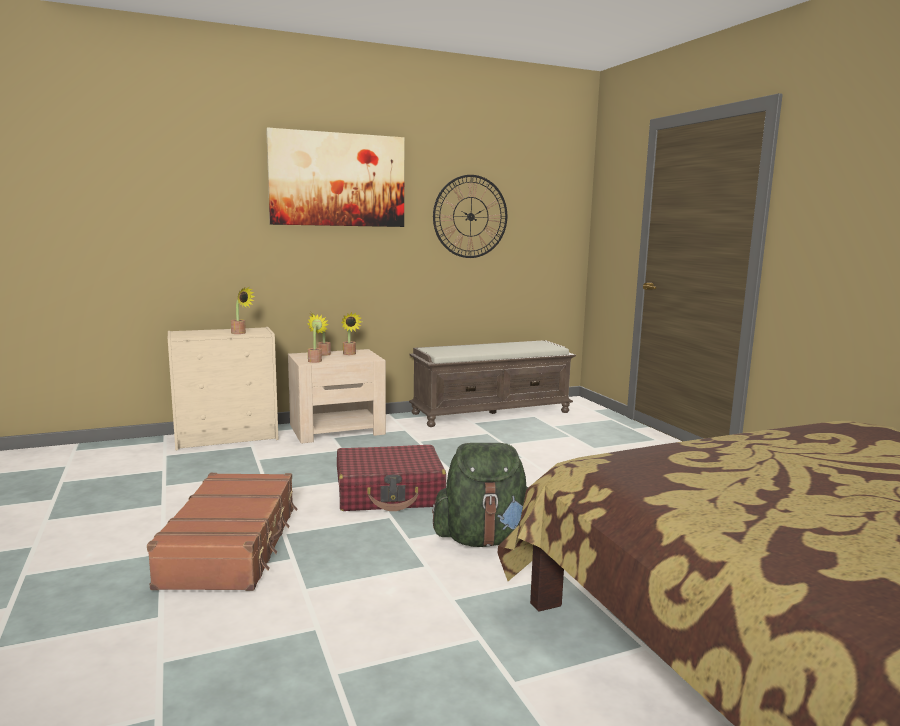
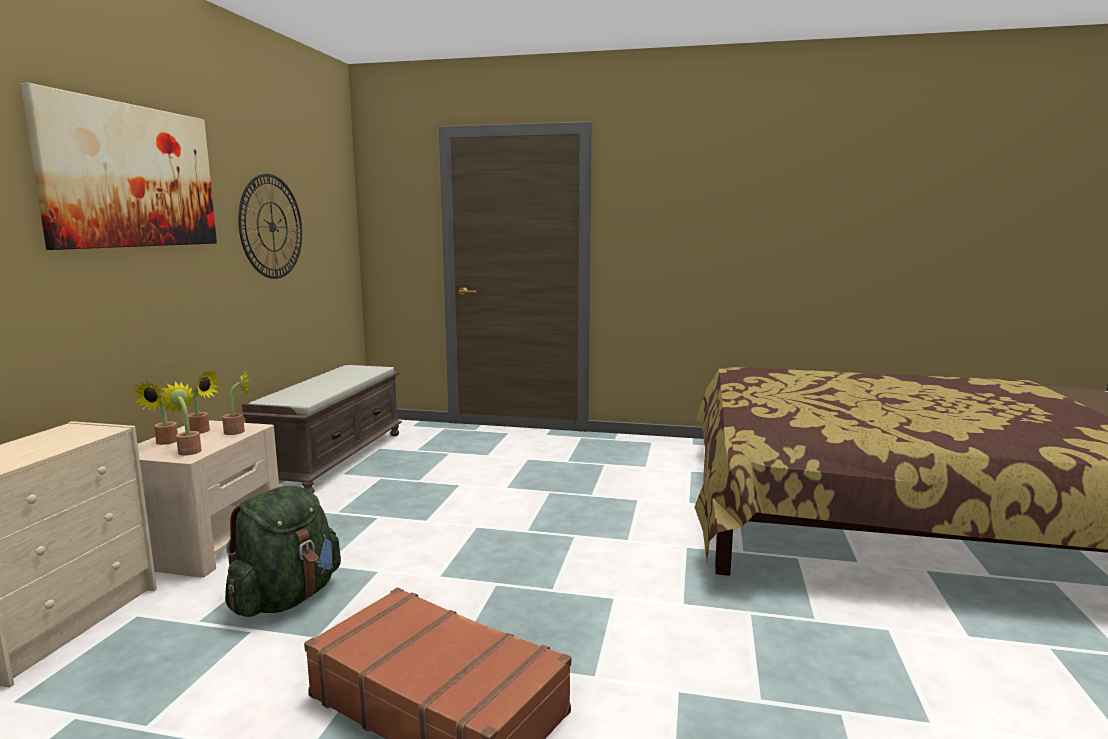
camera: 55 degrees left, 0 degrees up
(240, 333) = (73, 440): potted plant -> potted plant (239, 431)
(390, 494) = (442, 567): red suitcase -> none
(484, 539) = (595, 556): green backpack -> green backpack (286, 598)

